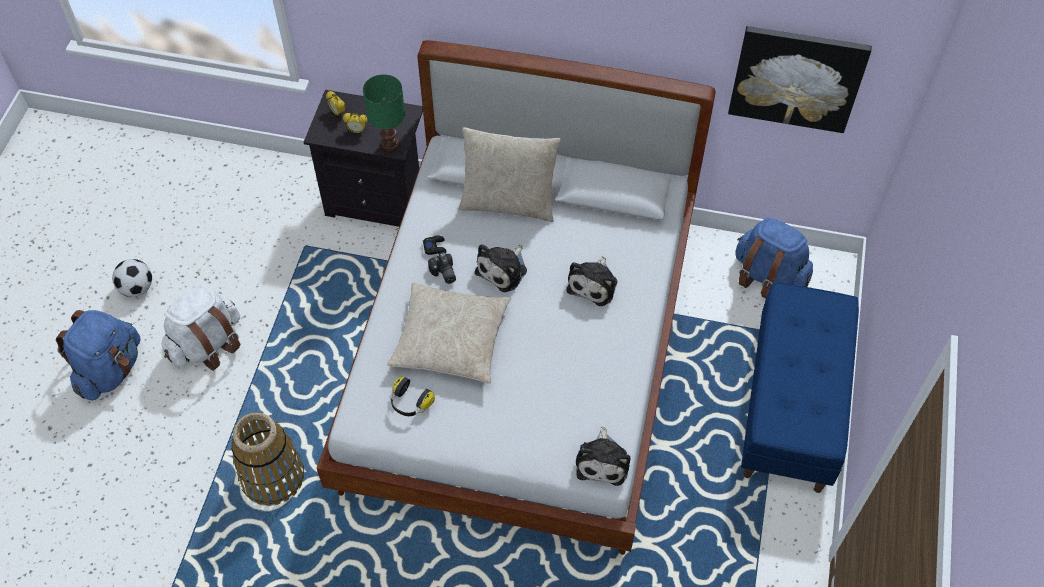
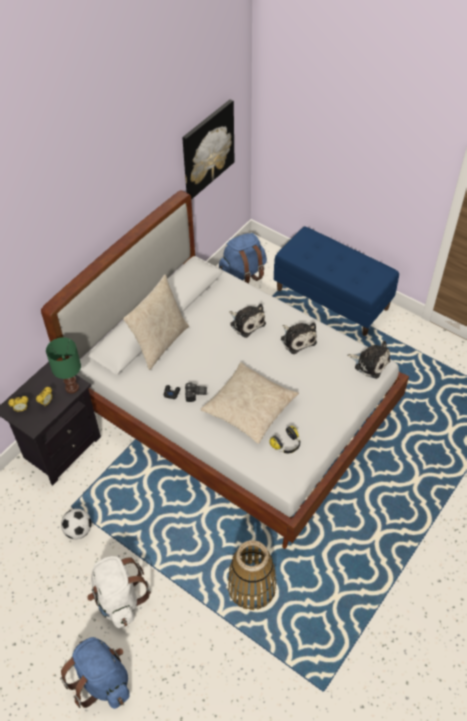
camera: 65 degrees left, 5 degrees down
(137, 288) = (36, 638): football -> football (78, 530)
(503, 270) = (210, 363): plush toy -> plush toy (297, 339)

